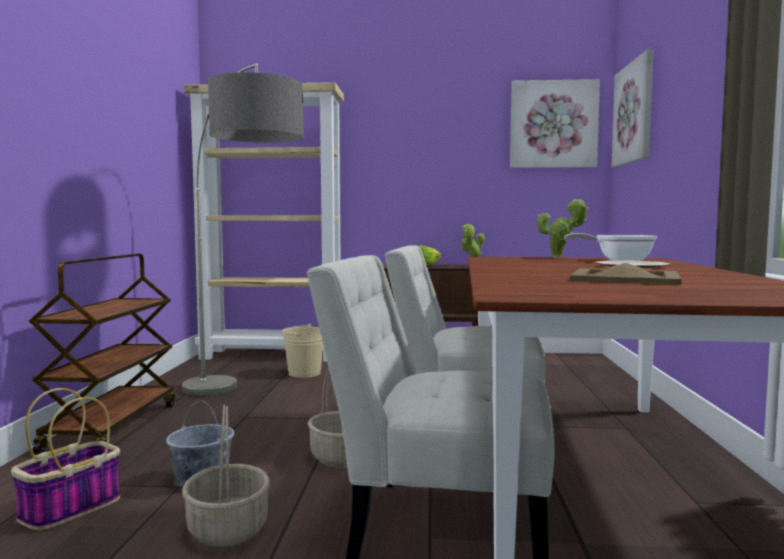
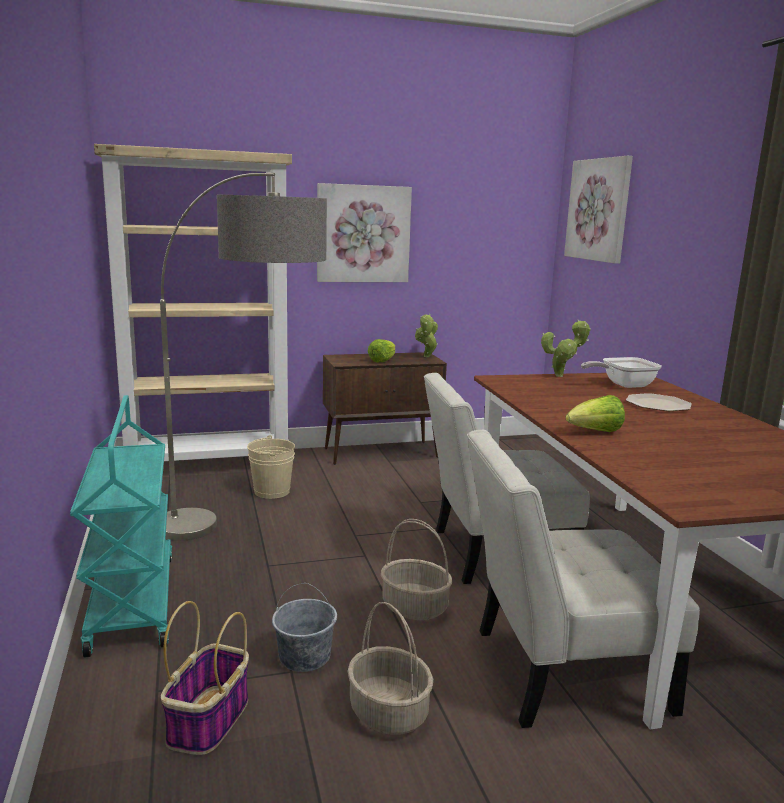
camera: 20 degrees left, 10 degrees up
(112, 427) = (131, 601): brown cart -> turquoise cart
(514, 272) = (595, 432): none -> lettuce
(553, 124) = (505, 204): picture -> picture (363, 234)
(624, 278) = (700, 445): beige tray -> none

